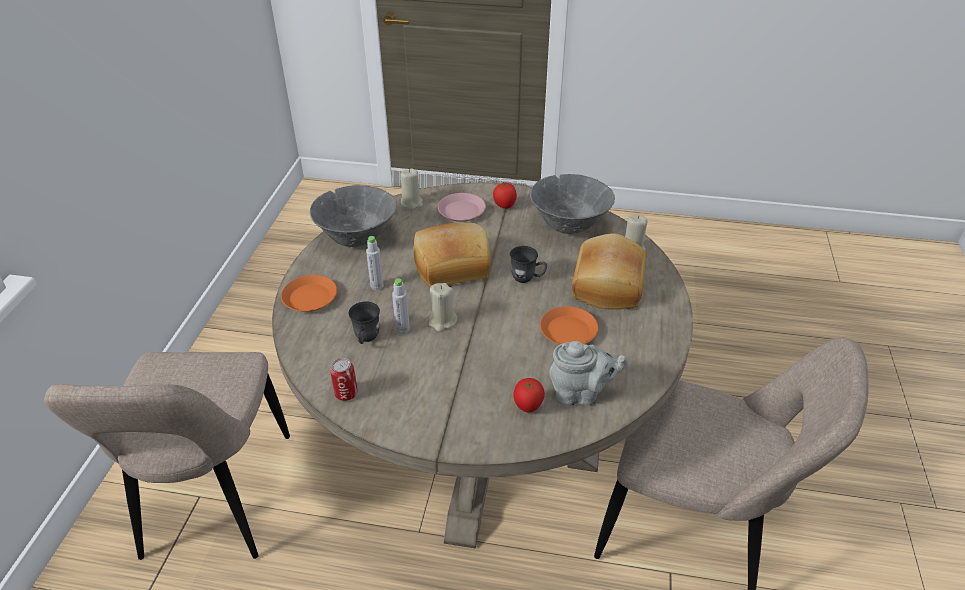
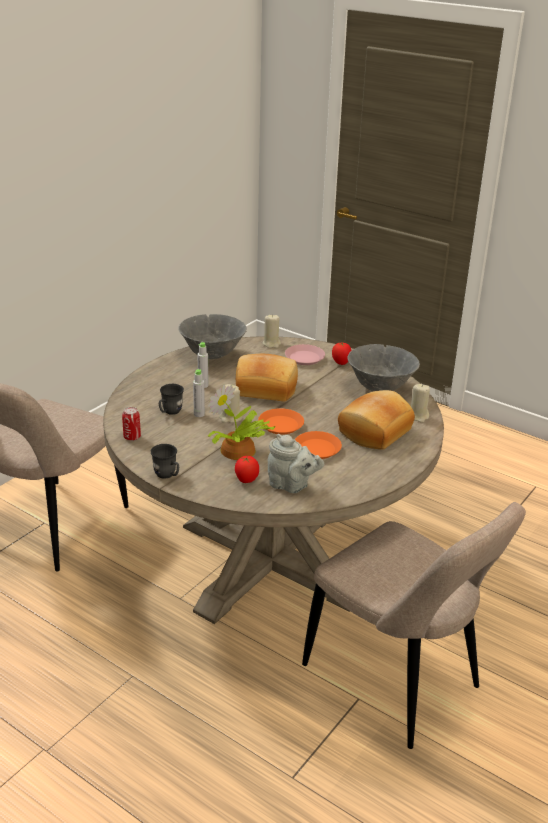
camera: 25 degrees right, 10 degrees down
(309, 298) = (152, 380): orange plate -> orange plate (280, 425)
(486, 367) = (238, 451): none -> potted plant
(527, 278) = (316, 410): grey mug -> grey mug (167, 475)

